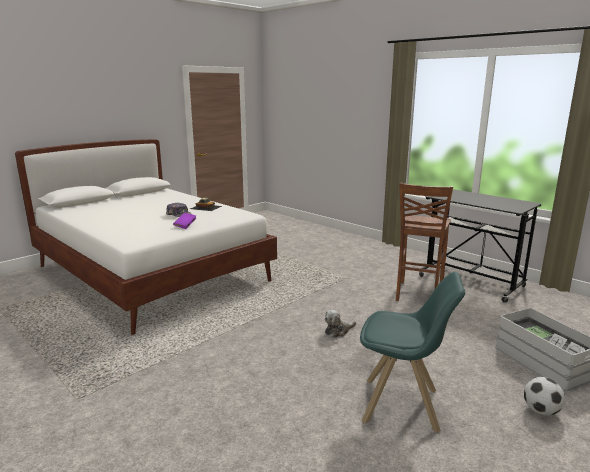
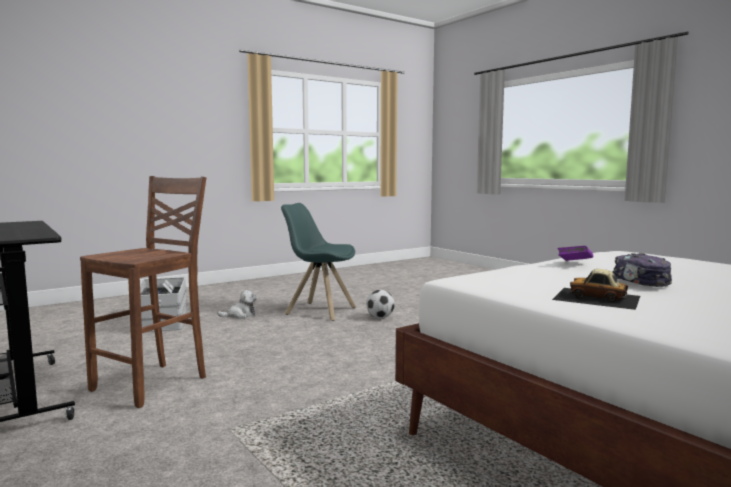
camera: 170 degrees left, 10 degrees down
(338, 331) = (331, 350): plush toy -> plush toy (240, 315)
(541, 411) = (226, 304): football -> football (380, 317)

